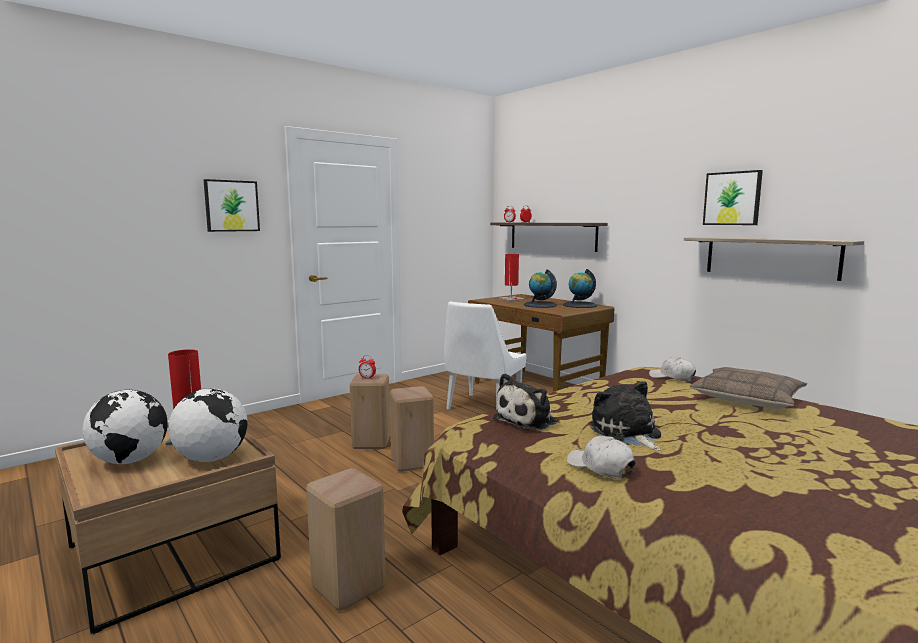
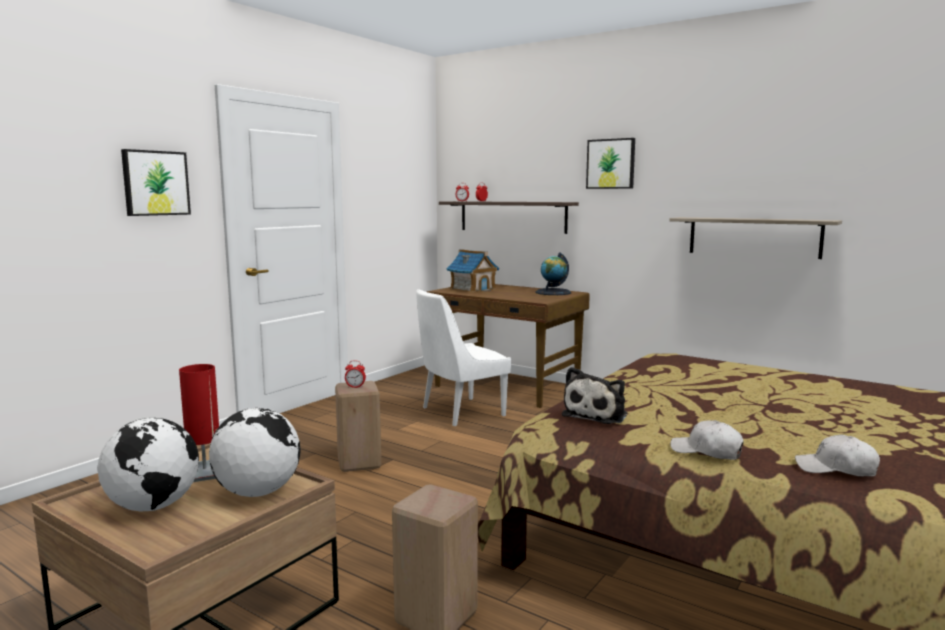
camera: 15 degrees left, 0 degrees up
(413, 462) = (421, 479): beige stool -> none
(482, 407) = (460, 412): white chair -> white chair turned 45 degrees clockwise
(511, 299) = (472, 288): red table lamp -> toy house
(540, 305) = (511, 294): globe -> none
(626, 433) = (701, 418): plush toy -> none
(672, 377) = (692, 362): white cap -> white cap (836, 469)
(732, 198) = (714, 178): picture -> picture (611, 164)
(747, 398) = (775, 376): pillow -> none

